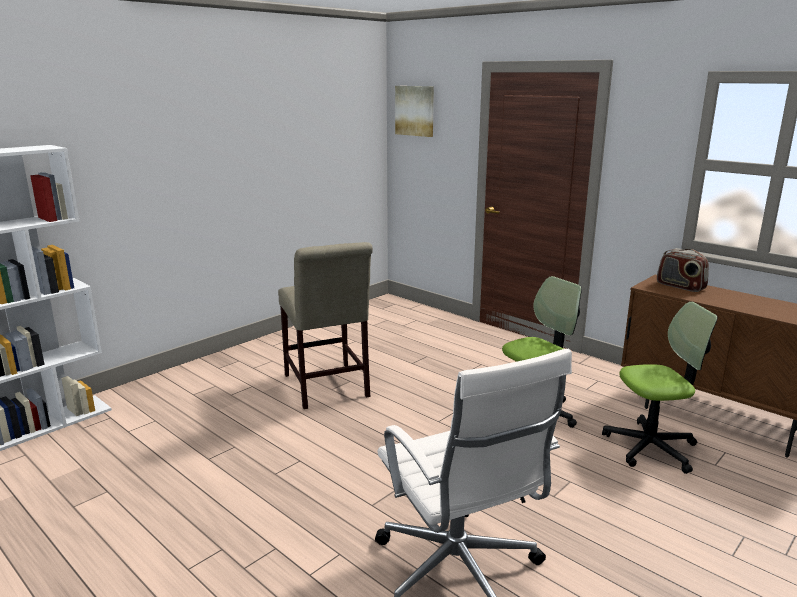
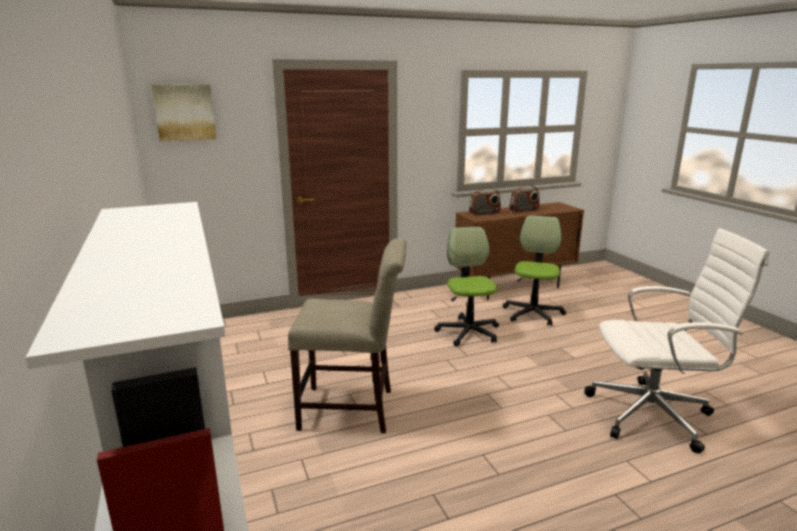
camera: 65 degrees left, 0 degrees up
(751, 303) = (524, 210): none -> radio

